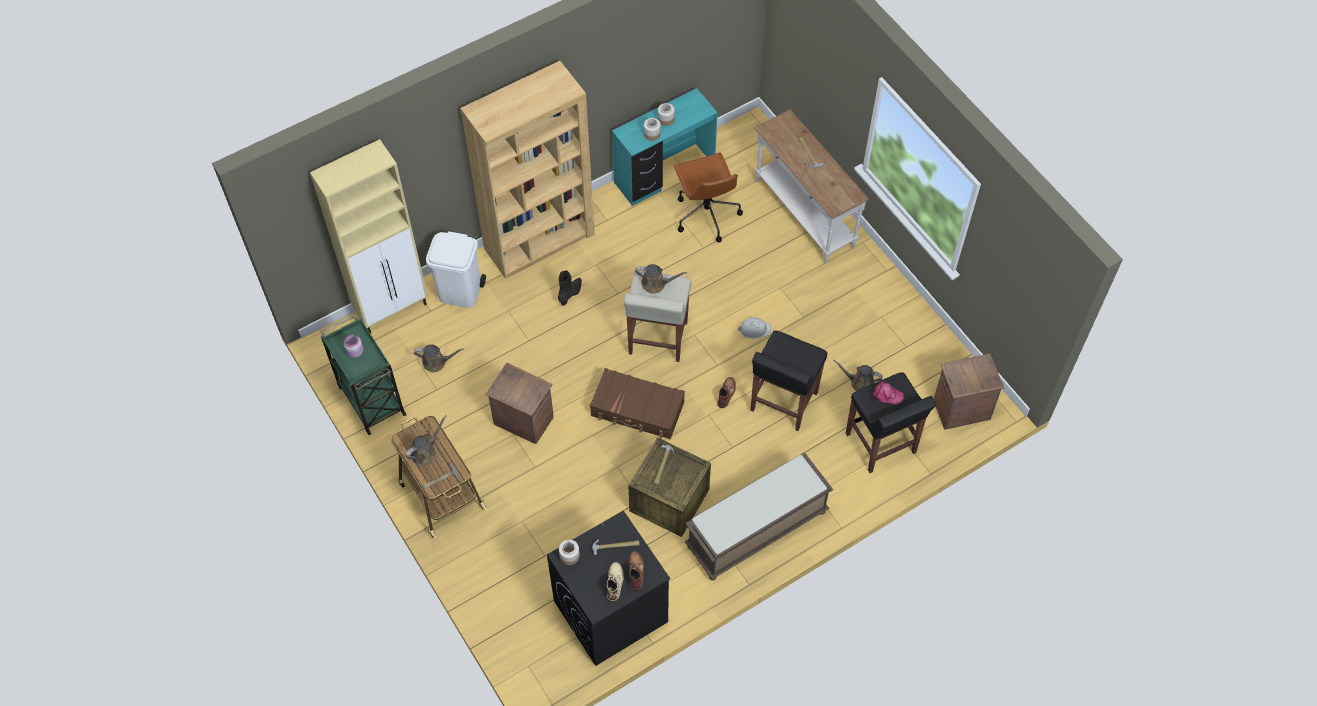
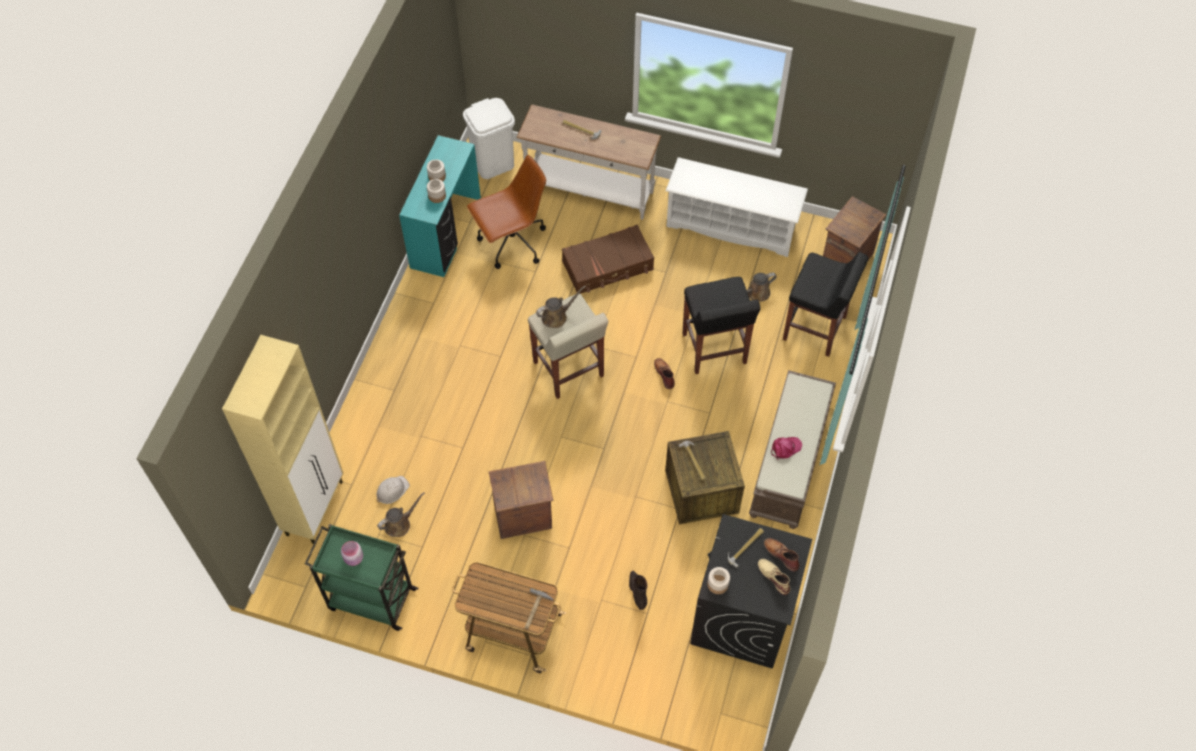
camera: 40 degrees left, 0 degrees up
(425, 452) = (498, 597): brown watering can -> none
(460, 292) = (363, 450): white trash can -> white trash can (493, 163)
(539, 241) = (392, 359): brown bookcase -> none
(571, 294) = (461, 384): black boot -> black boot (638, 592)
(637, 409) = (607, 438): brown suitcase -> brown suitcase (608, 266)
(706, 214) = (512, 243): brown office chair -> brown office chair turned 60 degrees counterclockwise
(754, 329) = (638, 308): white hard hat -> white hard hat (392, 490)
(886, 395) = (817, 278): pink cap -> pink cap (785, 448)
(892, 317) = (731, 226): none -> white shoe rack

